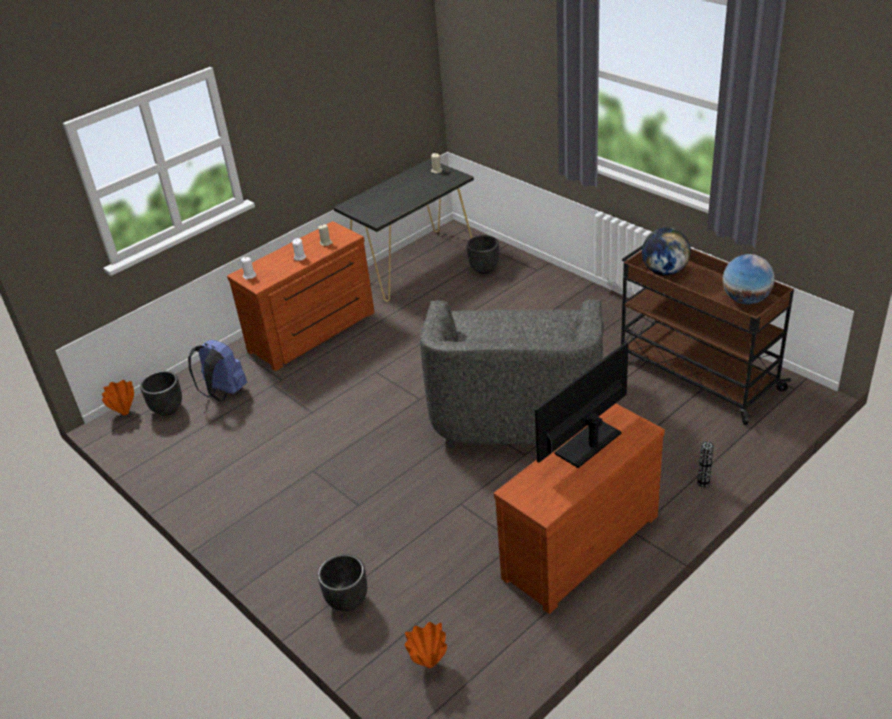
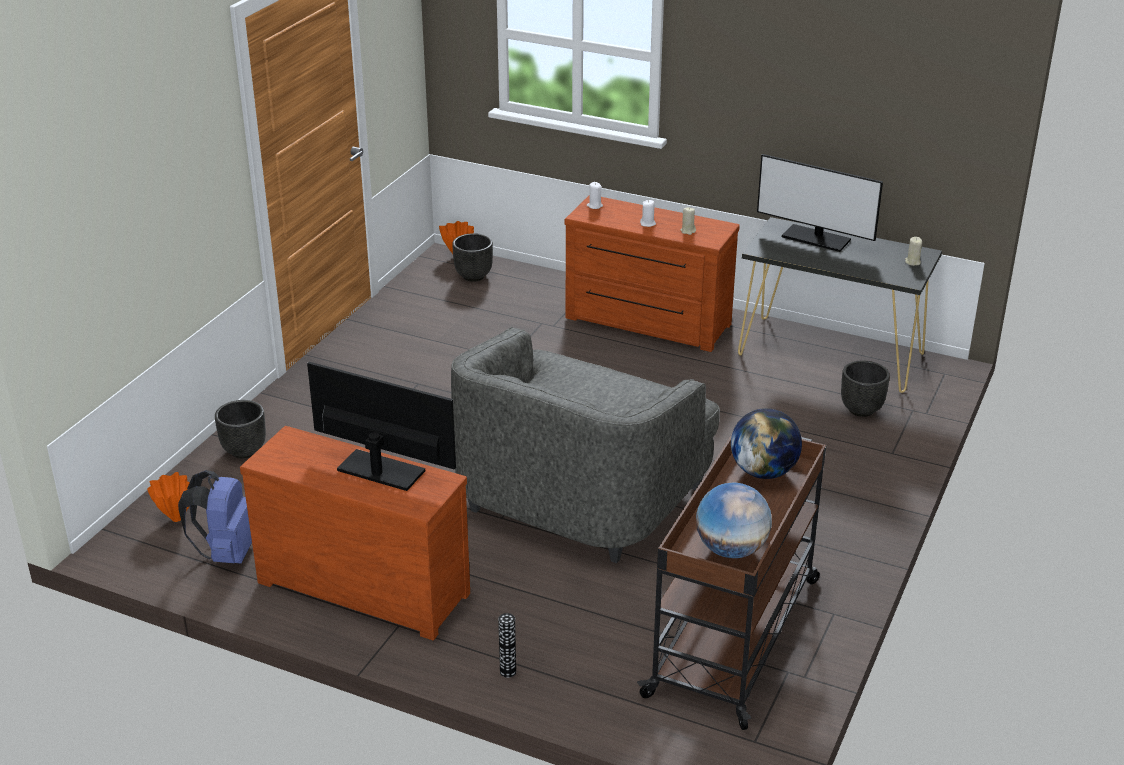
camera: 65 degrees right, 5 degrees down
(223, 393) = (514, 298): blue backpack -> blue backpack (226, 553)
(379, 196) = (816, 238): none -> monitor
(517, 410) = (580, 496): grey armchair -> grey armchair turned 45 degrees counterclockwise

